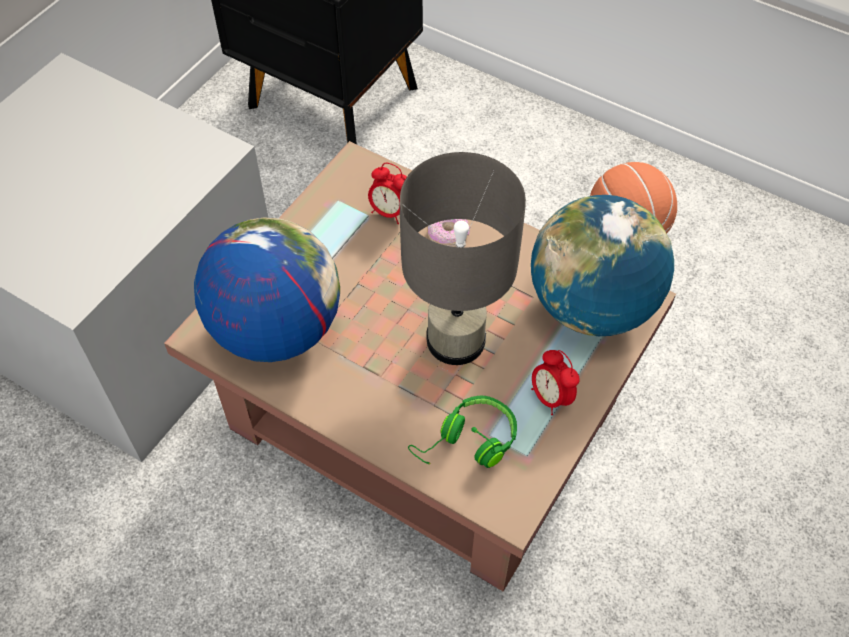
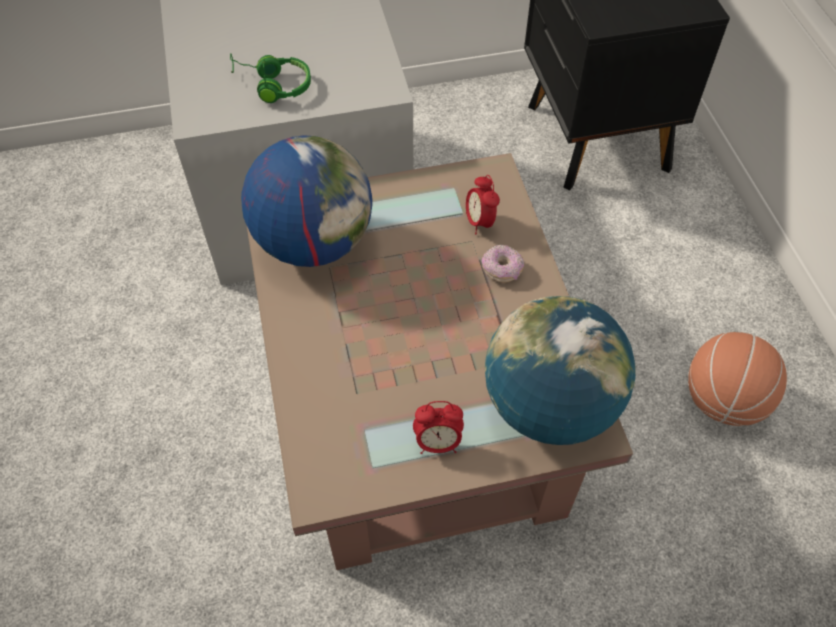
camera: 45 degrees right, 0 degrees up
(456, 339) = (421, 345): grey table lamp -> none
(468, 442) = (344, 422): green headphones -> green headphones (272, 85)
(550, 397) = (438, 443): alarm clock -> alarm clock turned 105 degrees counterclockwise

